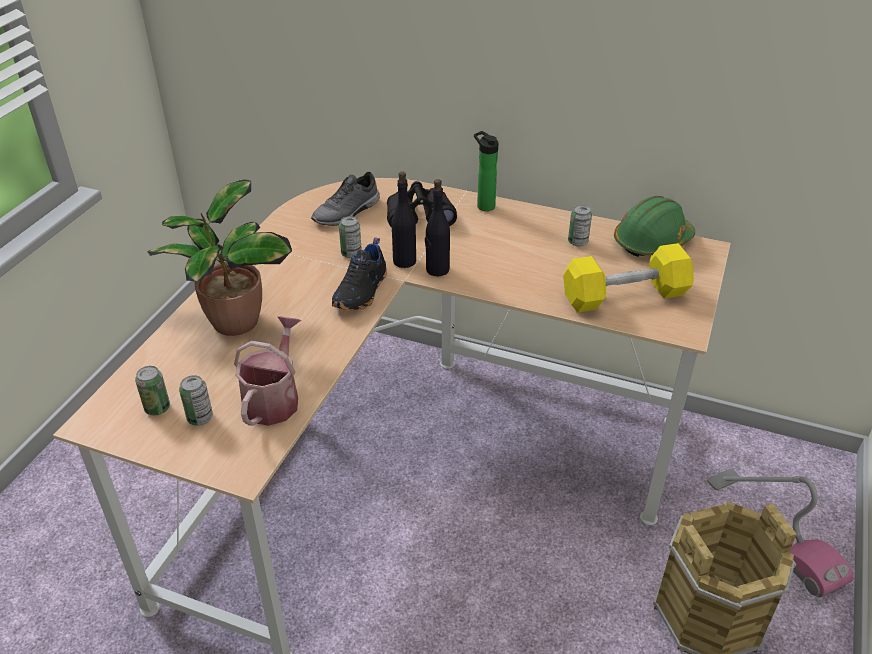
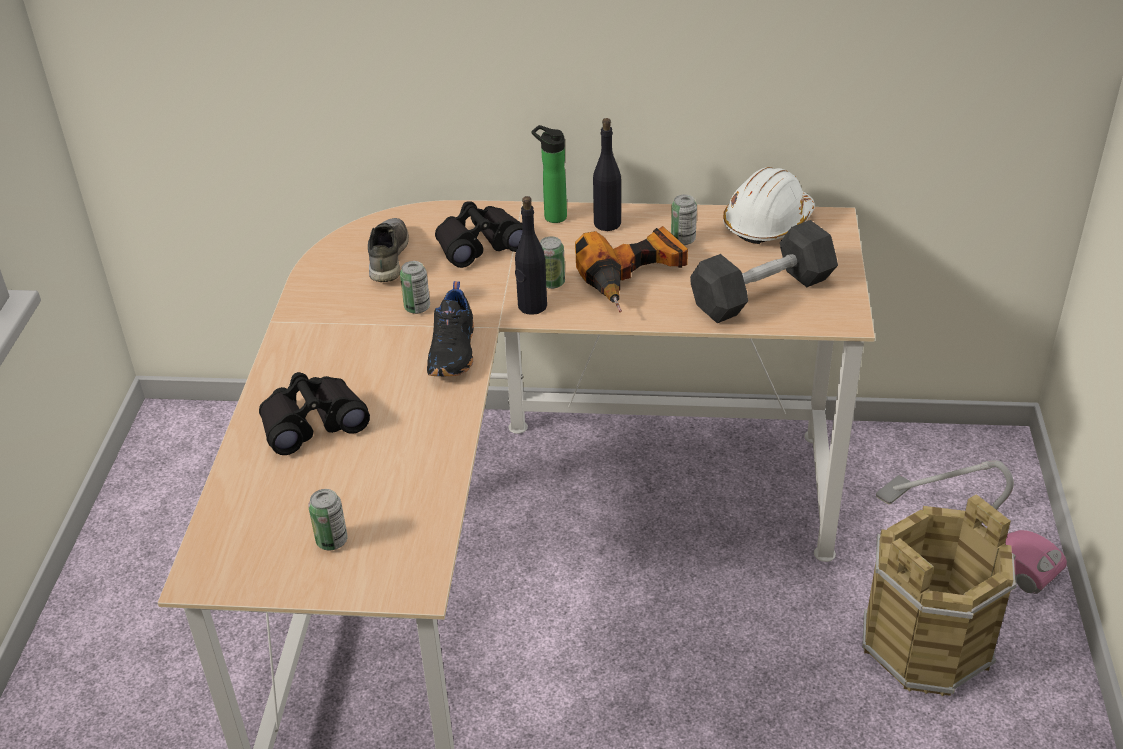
camera: 15 degrees left, 0 degrees up
(157, 408) = (272, 542): can -> can (552, 283)
(233, 323) = (312, 422): potted plant -> black binoculars
(274, 398) = (410, 498): watering can -> none
(347, 213) = (387, 257): grey shoe -> grey shoe turned 150 degrees clockwise
(404, 261) = (487, 303): black bottle -> black bottle (607, 223)
(526, 264) = (634, 278): none -> power drill
(625, 296) = (762, 293): yellow dumbbell -> black dumbbell
(652, 242) = (767, 223): green hard hat -> white hard hat

